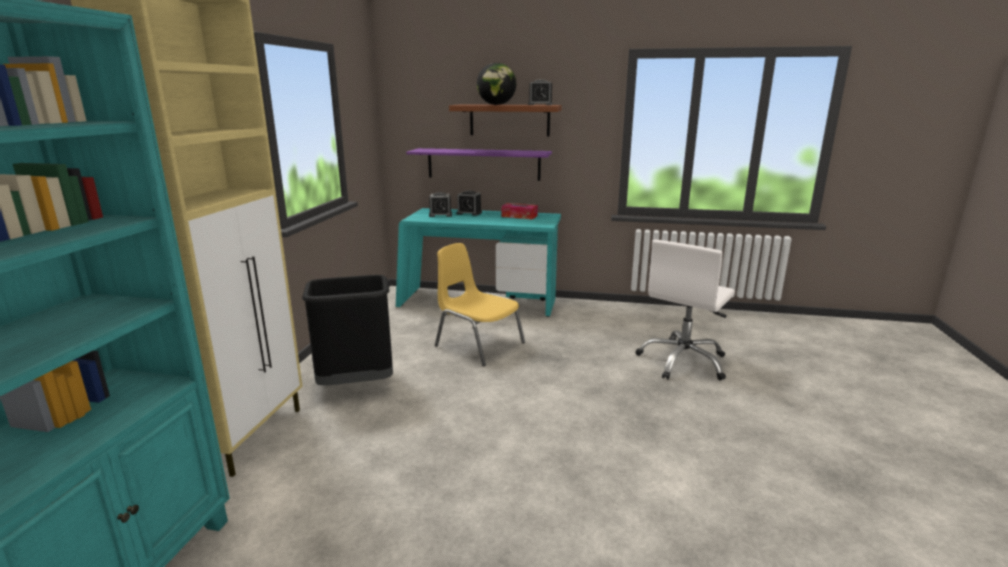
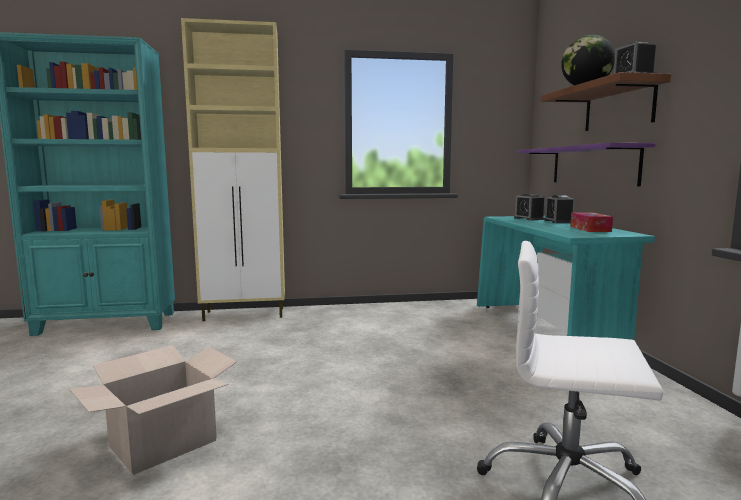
camera: 70 degrees right, 10 degrees down
(357, 384) = (328, 323): black trash can -> none
(478, 344) = (444, 347): yellow chair -> none
(595, 505) = (163, 443): none -> cardboard box

